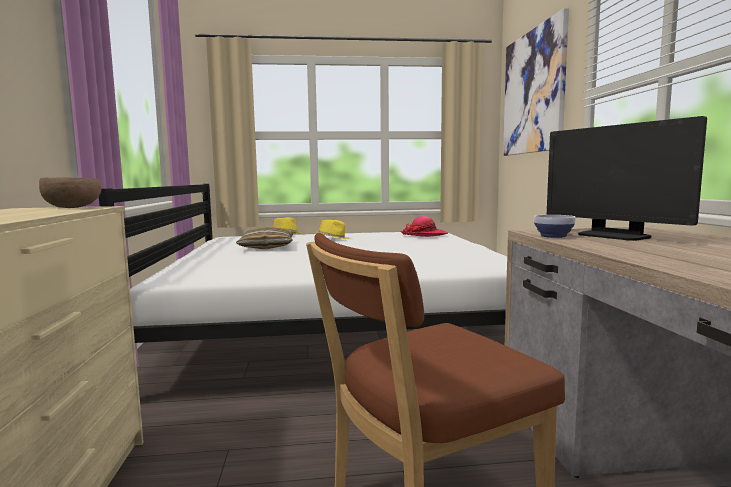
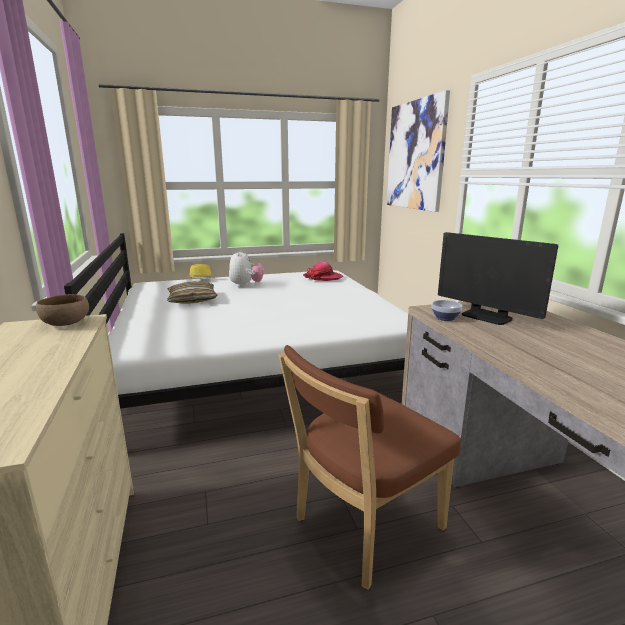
camera: 10 degrees left, 10 degrees up
(332, 239) = (246, 285): yellow hat -> plush toy

